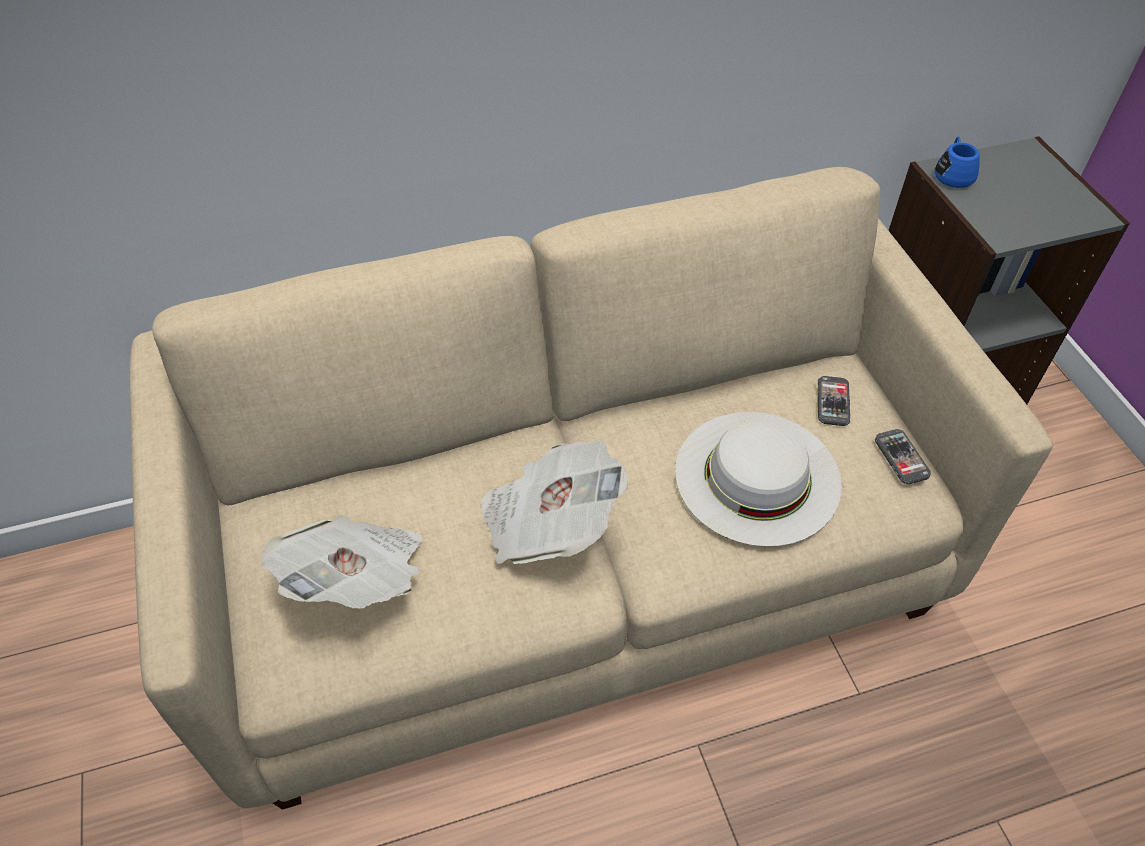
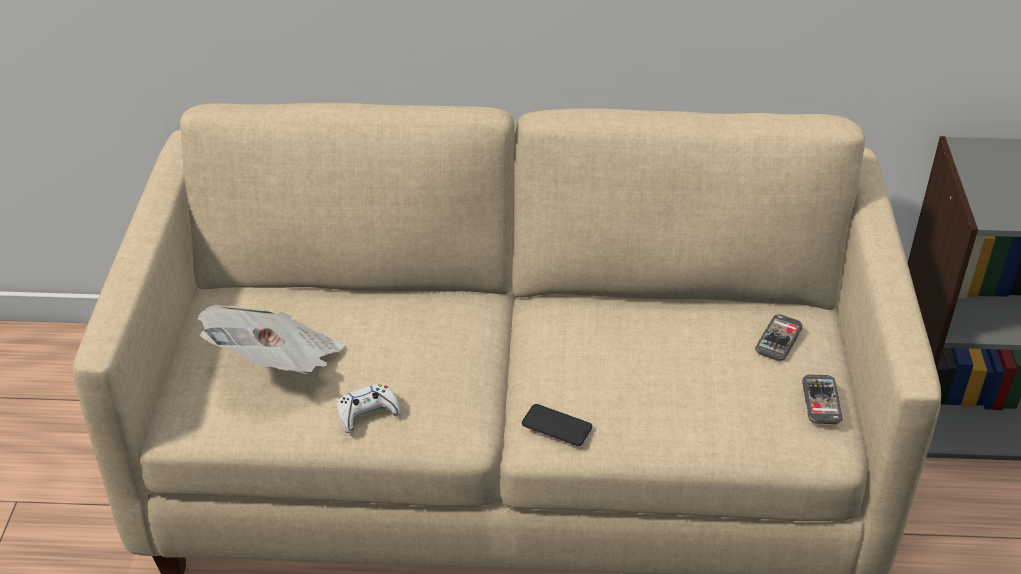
camera: 20 degrees right, 10 degrees down
(480, 609) = (367, 413): none -> white game controller
(549, 523) = (458, 366): newspaper -> none
(674, 561) = (556, 425): none -> phone
(757, 476) = (669, 379): white hat -> none
(953, 173) = (978, 154): blue mug -> none

